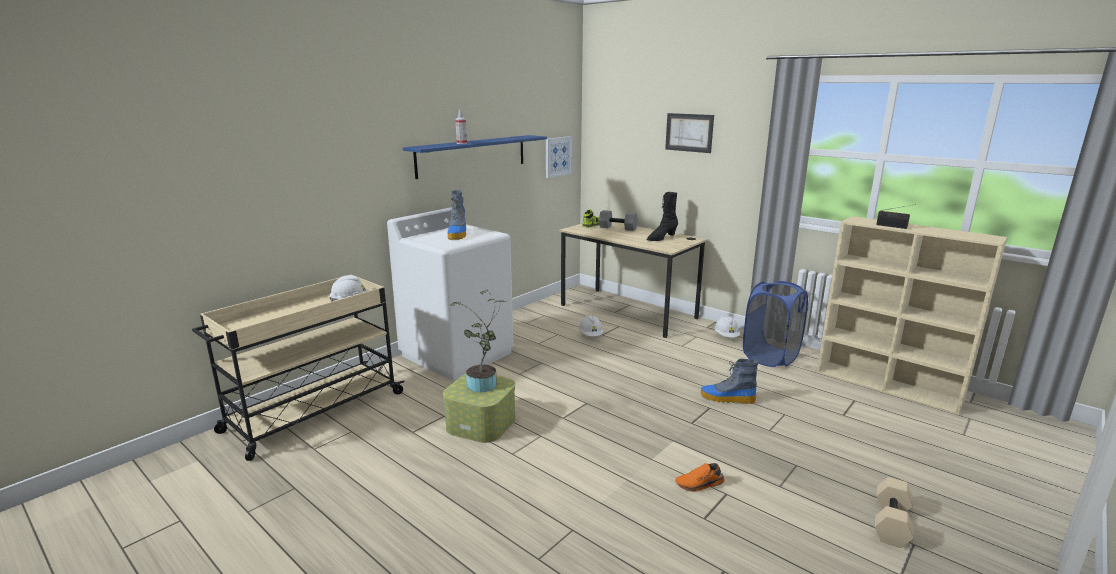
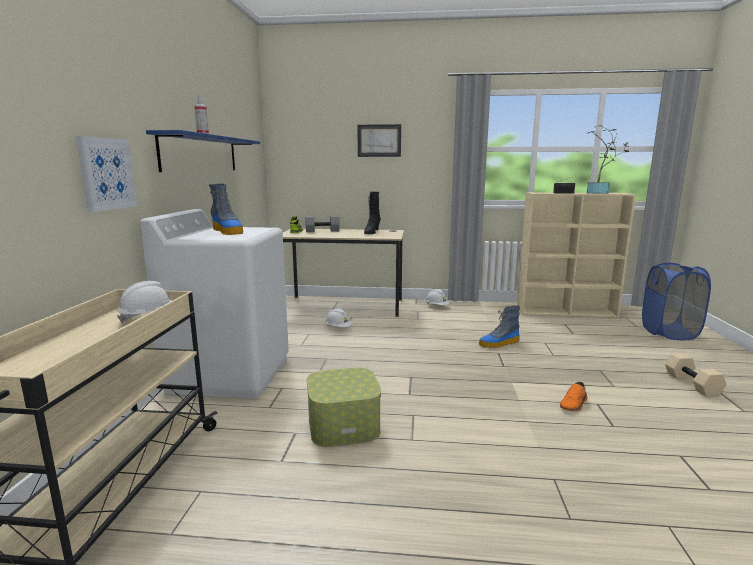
camera: 35 degrees left, 5 degrees down
(482, 386) = (344, 381): potted plant -> potted plant (600, 193)
(558, 156) = (254, 168): picture -> picture (106, 174)
(770, 357) = (483, 312): blue laundry basket -> blue laundry basket (669, 332)

